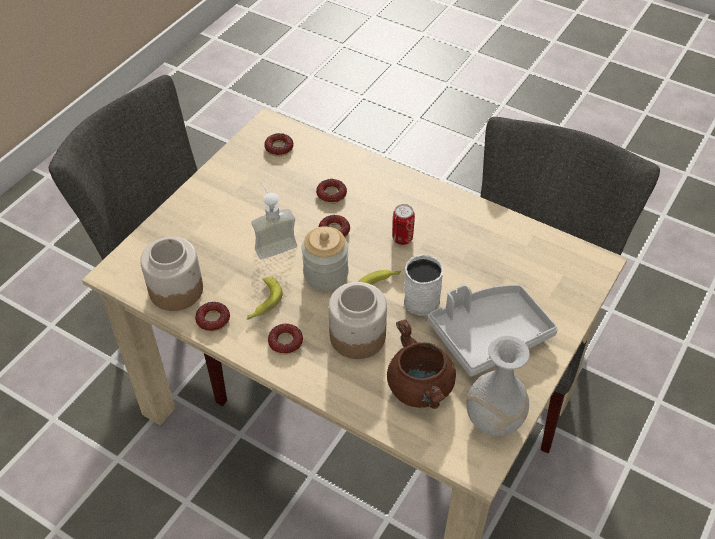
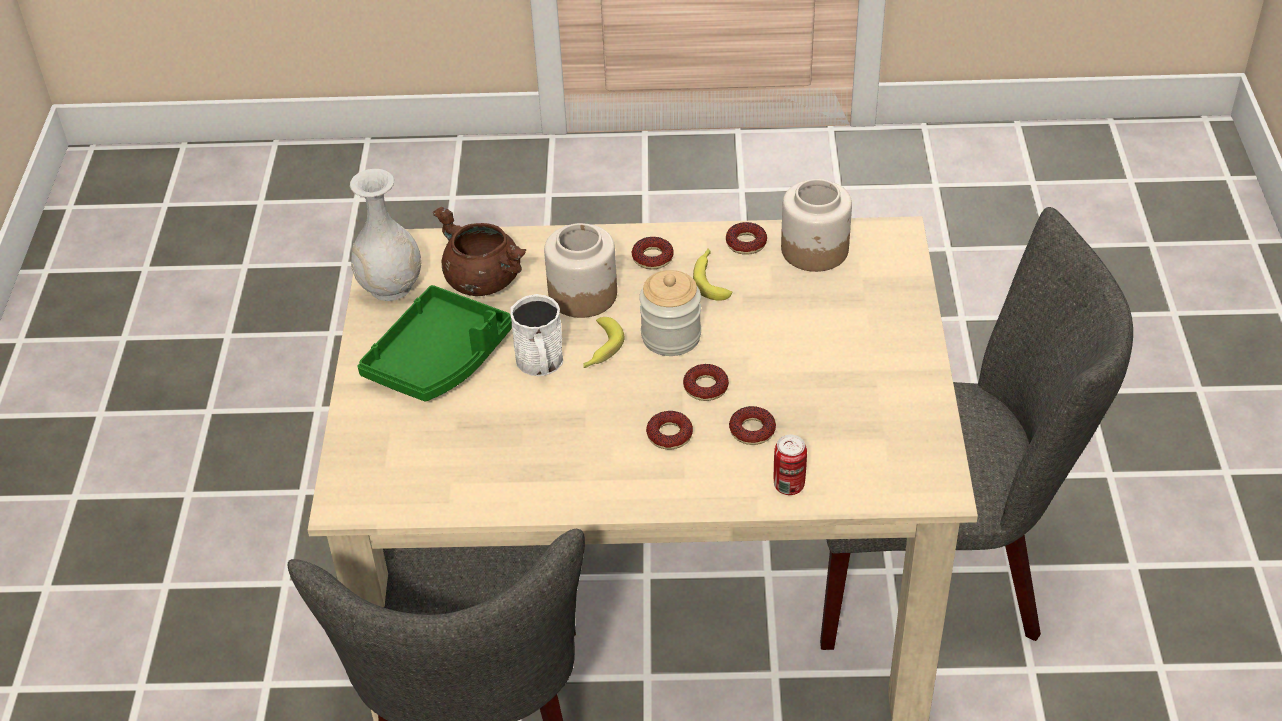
camera: 150 degrees right, 5 degrees down
(273, 243) = (764, 340): soap dispenser -> none
(279, 148) = (885, 460): donut -> donut (669, 435)
(402, 238) = (615, 417): can -> can (789, 485)
(489, 334) = (440, 359): grey tray -> green tray

